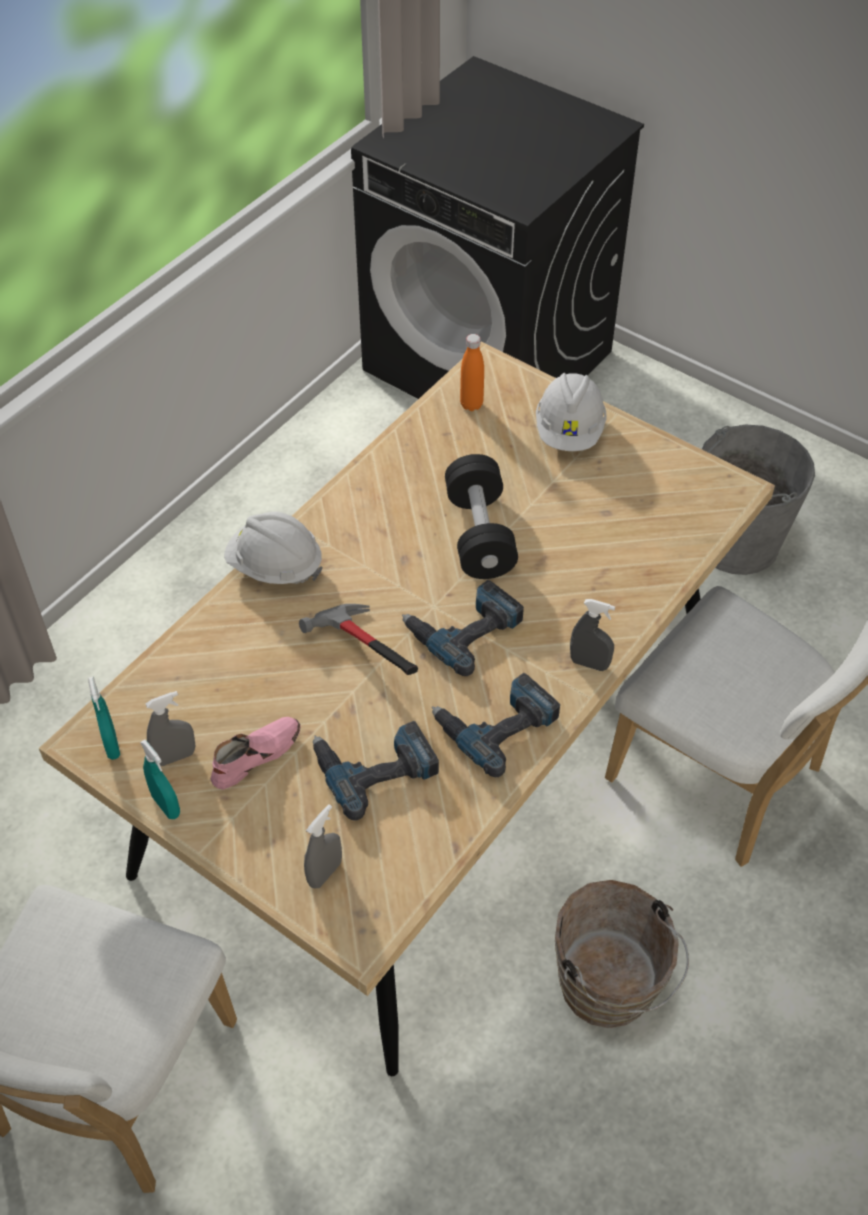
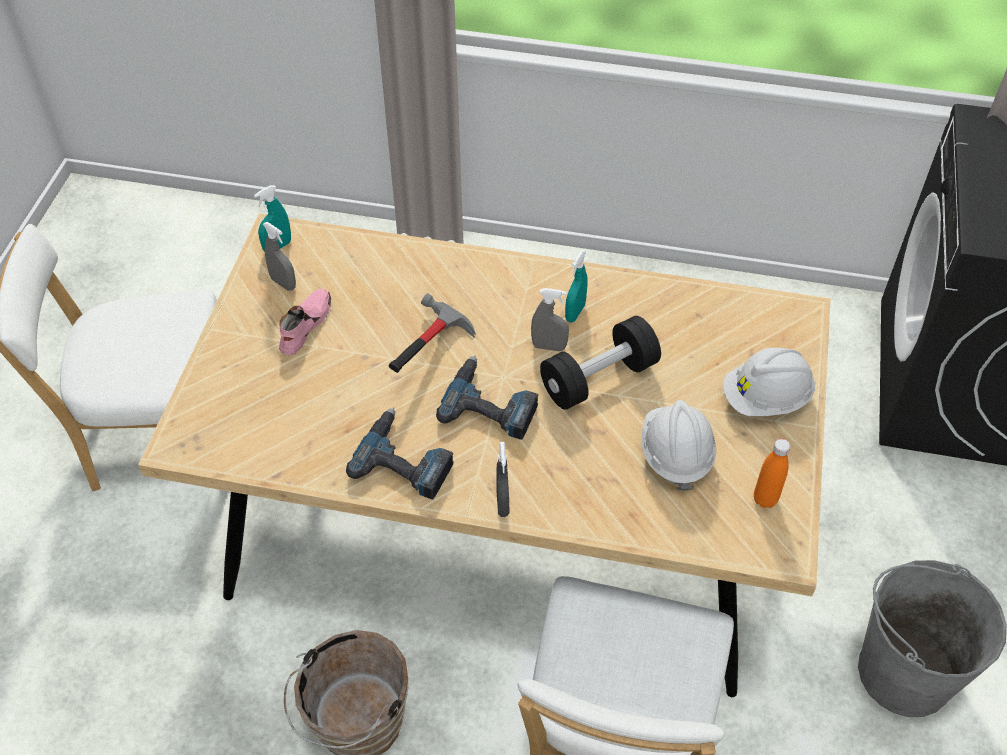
camera: 65 degrees right, 0 degrees up
(166, 805) = (241, 295): turquoise spray bottle -> turquoise spray bottle (575, 313)
(255, 755) = (305, 325): pink shoe -> pink shoe turned 90 degrees counterclockwise
(275, 566) = (485, 266): white hard hat -> white hard hat (675, 454)
(325, 873) = (221, 404): grey spray bottle -> grey spray bottle (549, 346)
(375, 767) = (327, 398): power drill -> none
(471, 404) = (746, 319): orange bottle -> orange bottle (765, 499)

